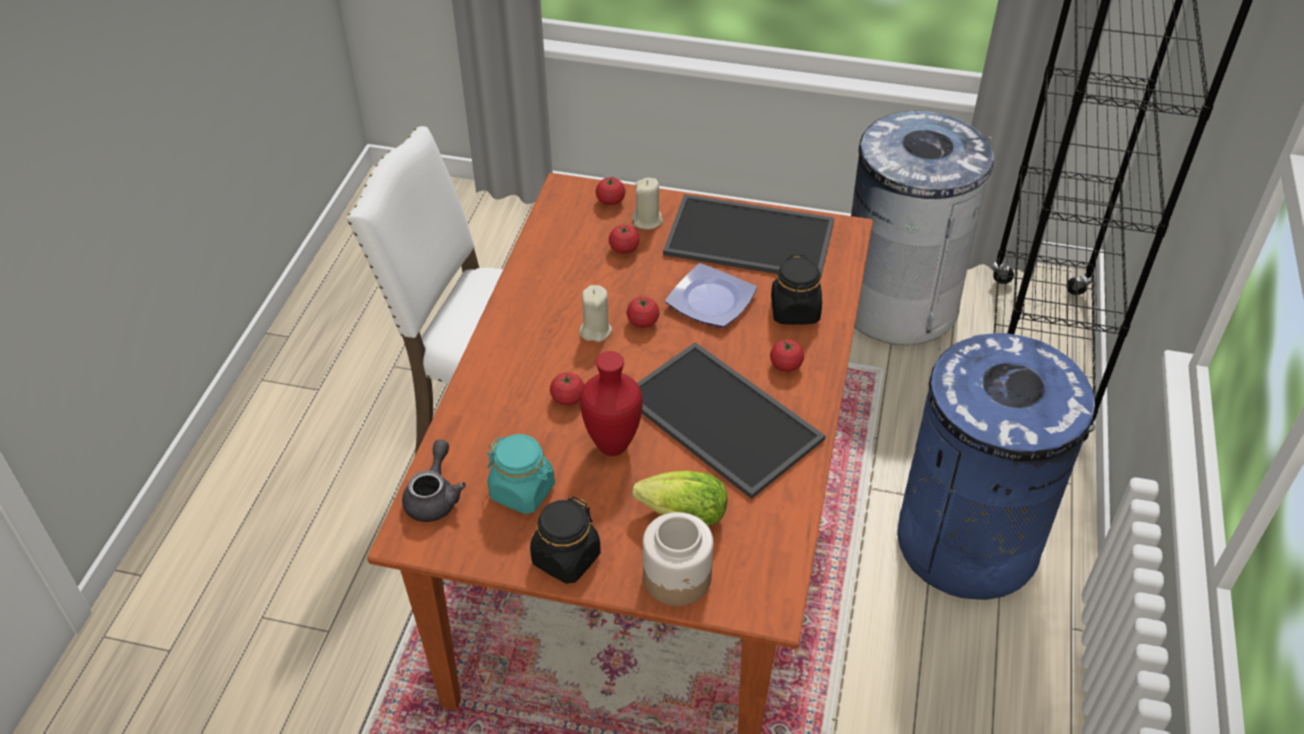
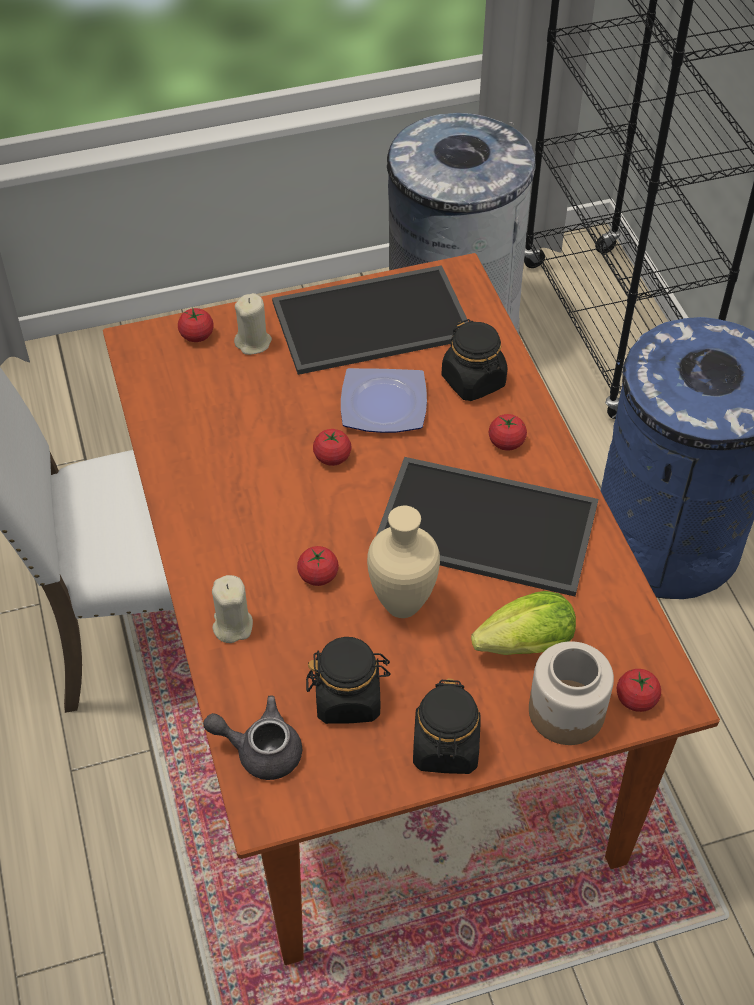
camera: 30 degrees left, 5 degrees up
(434, 497) = (260, 750): grey teapot -> grey teapot turned 60 degrees counterclockwise
(523, 491) = (348, 698): turquoise jar -> black jar
(595, 330) = (290, 488): beige candle -> beige candle (232, 625)
(613, 444) = (402, 603): red vase -> beige vase
(624, 249) = (252, 384): tomato -> tomato (636, 699)

